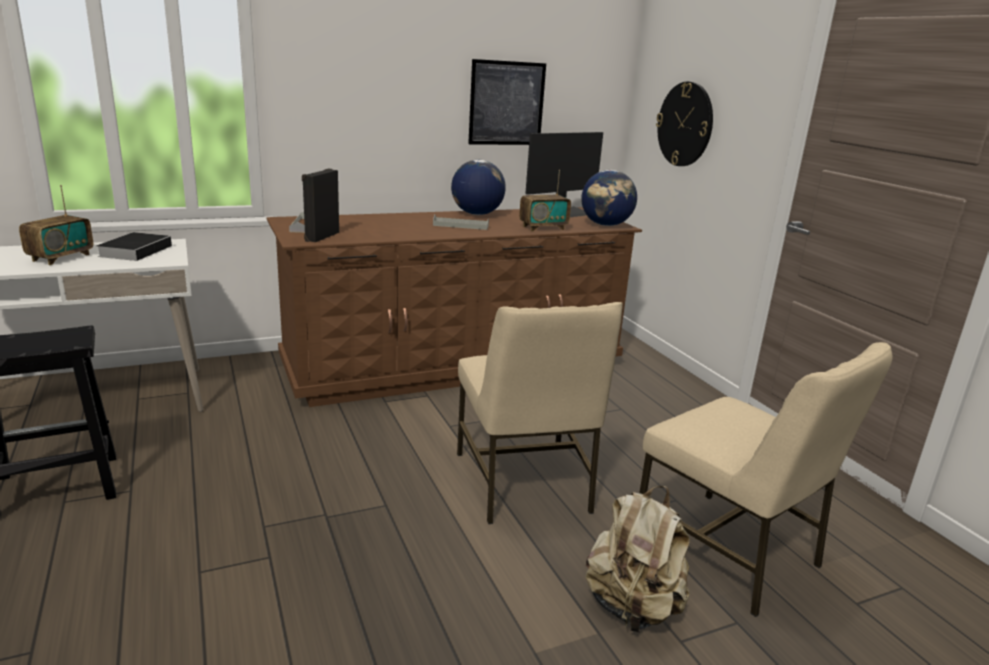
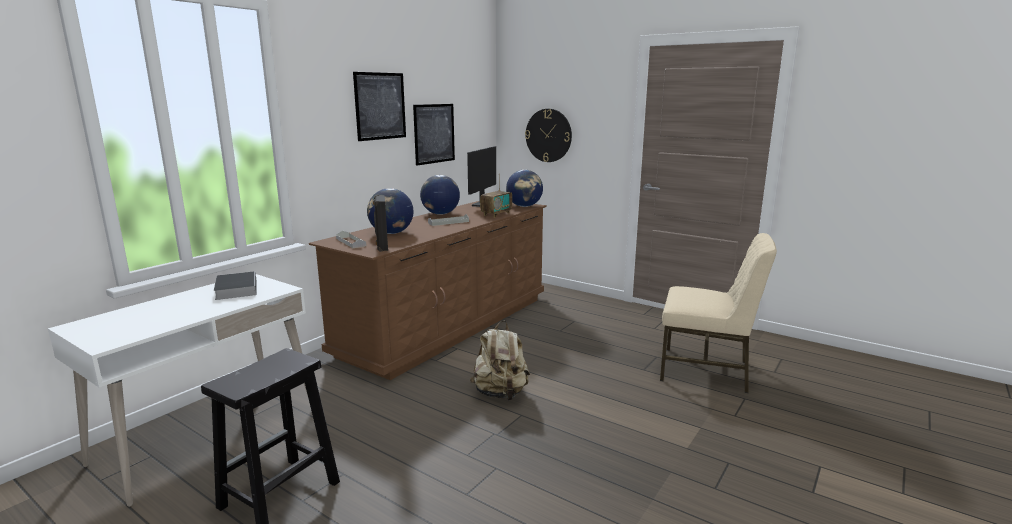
camera: 30 degrees left, 5 degrees down
(61, 258) = (186, 308): radio -> none
(368, 224) = (391, 233): none -> globe
(414, 56) = (380, 106): none -> picture
(524, 483) = (577, 375): beige chair -> none
(633, 607) = (699, 410): beige backpack -> beige backpack (500, 394)

